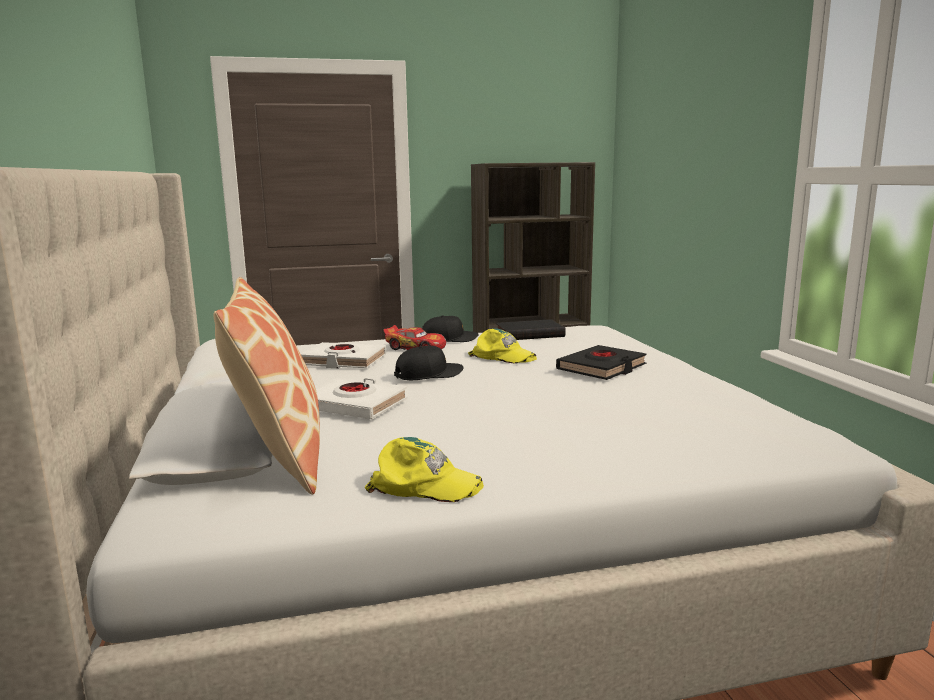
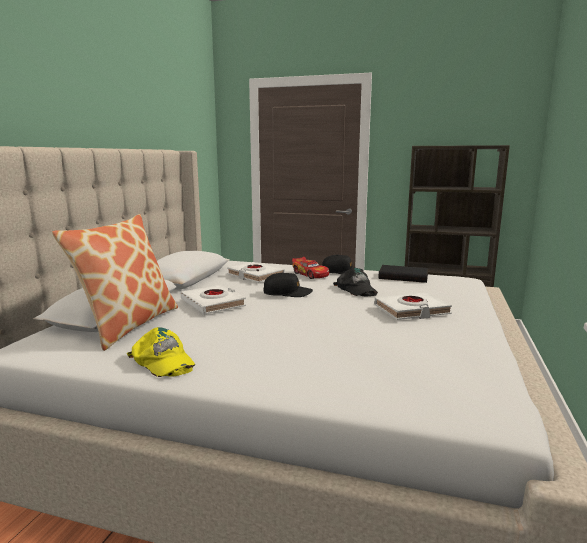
camera: 30 degrees right, 0 degrees up
(503, 356) = (356, 289): yellow cap -> black cap
(602, 368) = (411, 310): black book -> white book

